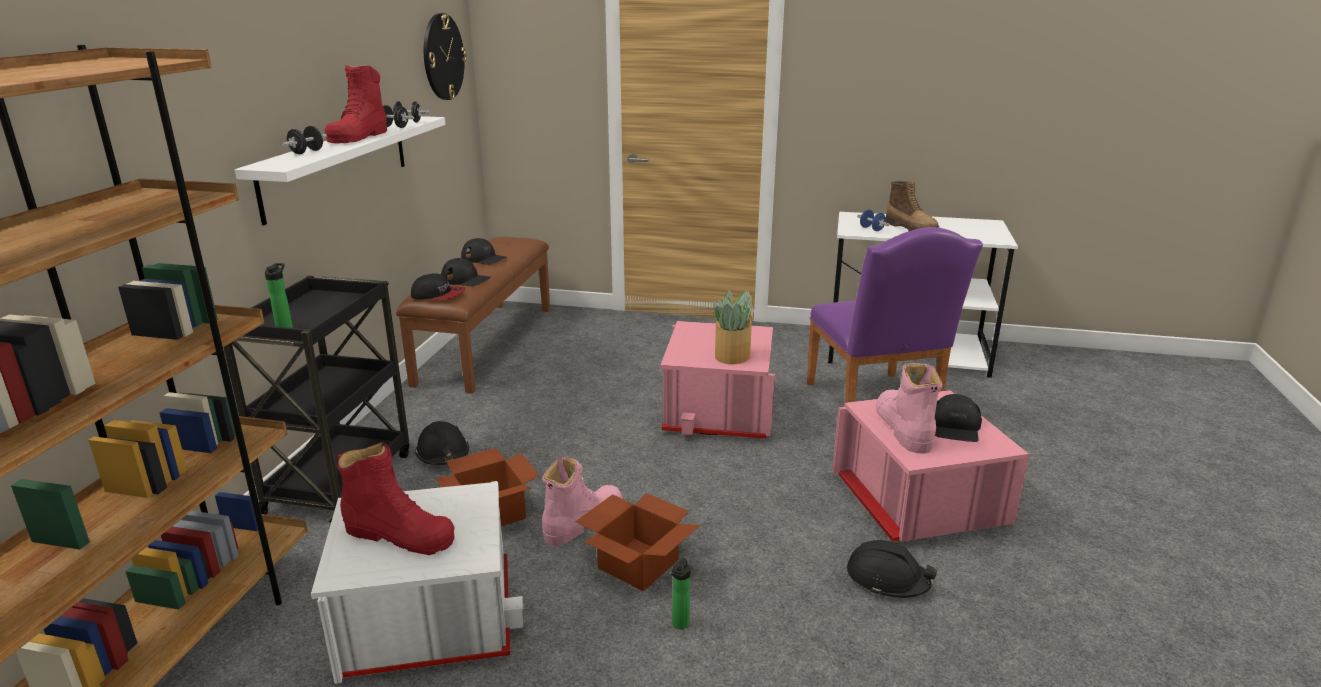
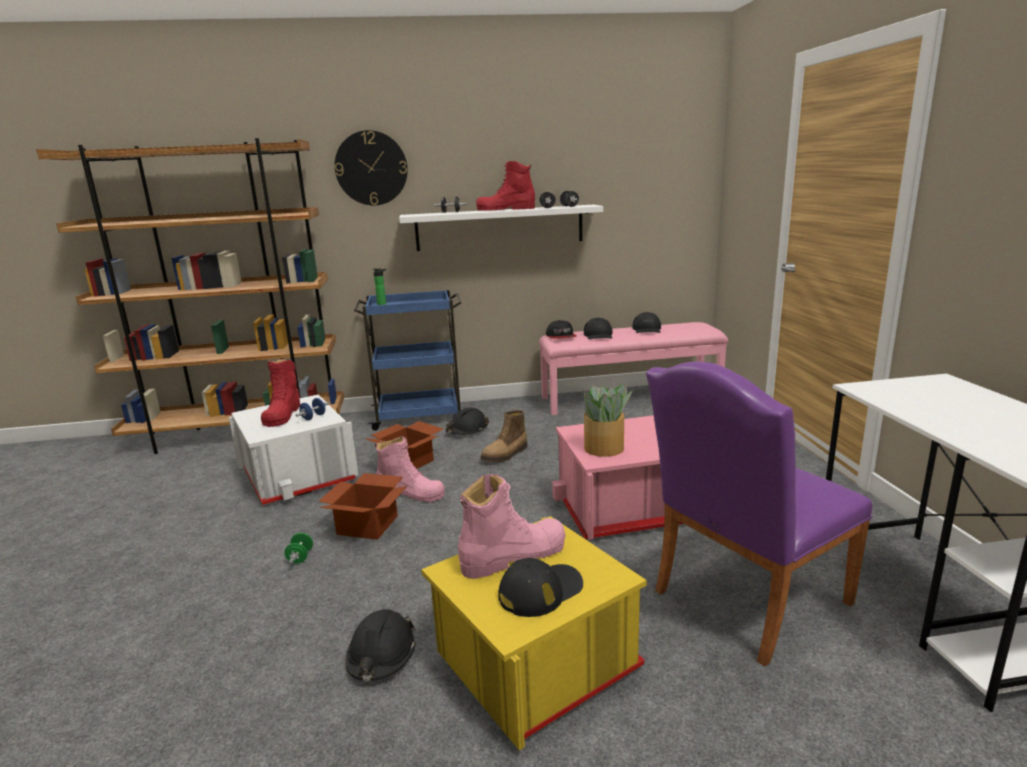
camera: 70 degrees right, 5 degrees down
(340, 481) = (419, 416): black cart -> blue cart
(443, 57) = (663, 163): wall clock -> wall clock (371, 168)
(485, 344) = (630, 397): brown bench -> pink bench
(679, 625) = (300, 557): bottle -> green dumbbell
(871, 229) = (899, 395): blue dumbbell -> blue dumbbell (313, 417)
(912, 229) = (957, 414): boot -> boot (505, 455)
(917, 503) = (533, 662): pink storage box -> yellow storage box
(955, 427) = (540, 590): black cap -> black cap turned 150 degrees clockwise

